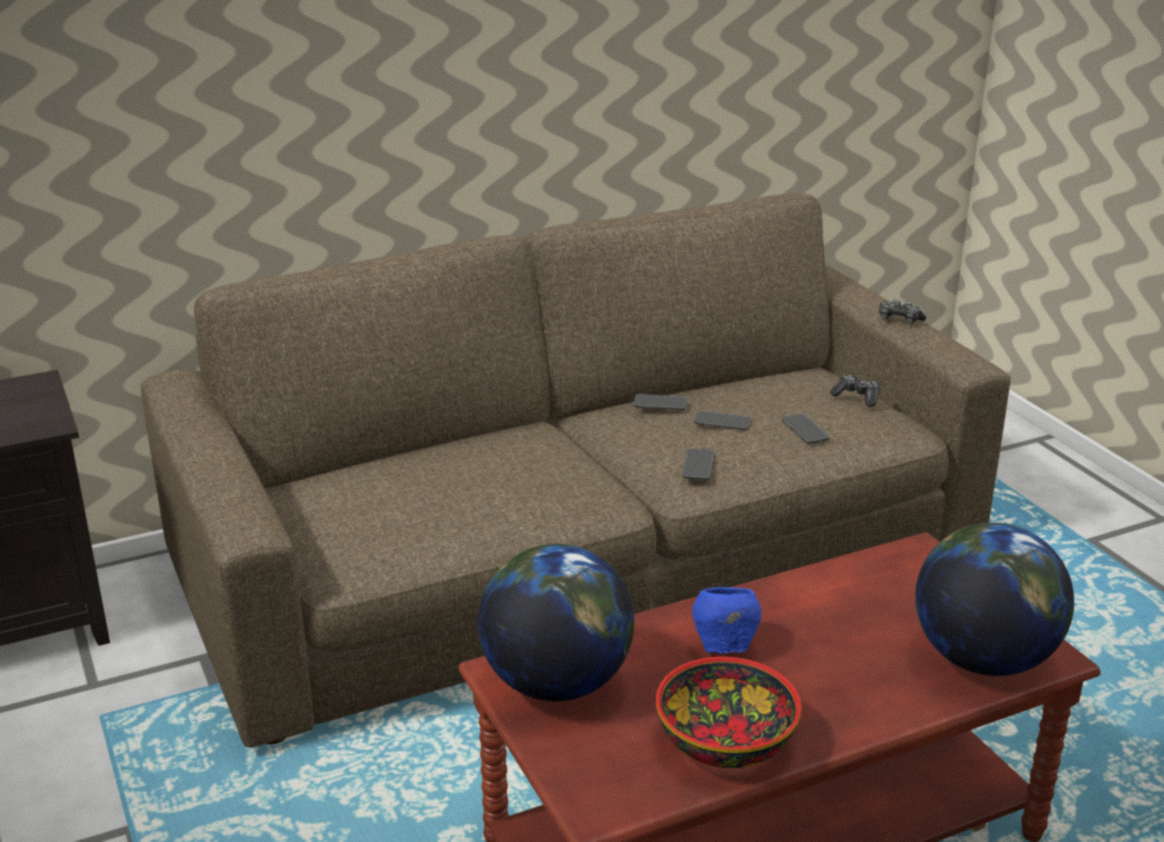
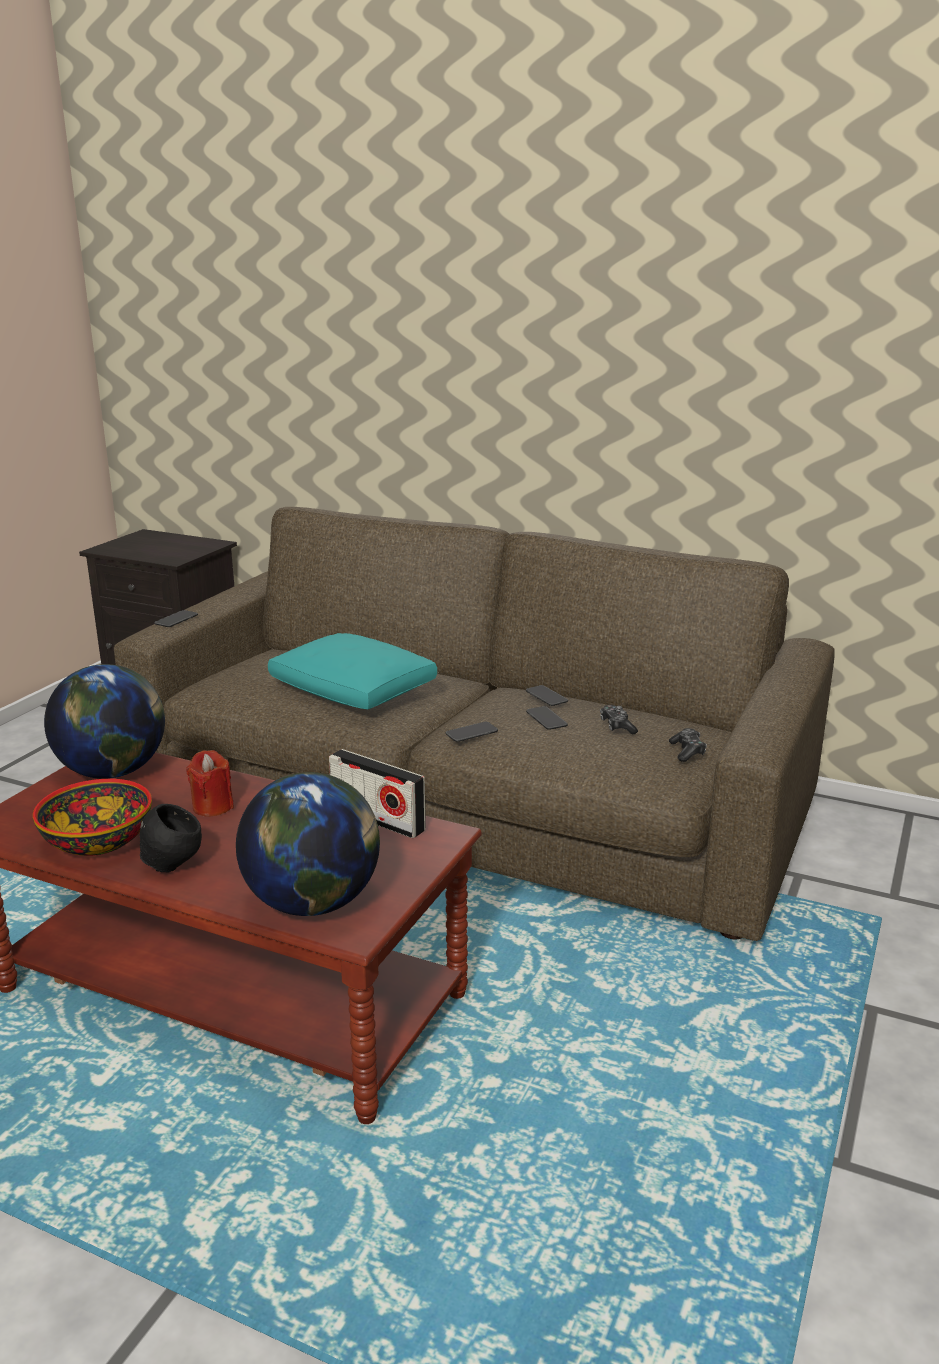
camera: 50 degrees right, 5 degrees down
(507, 483) = (354, 691): none -> turquoise pillow
(724, 648) = (213, 806): blue bowl -> red candle
(805, 430) = (587, 748): phone -> phone (176, 620)
(834, 712) = (173, 866): none -> black bowl
(856, 571) = (377, 819): none -> radio
(899, 320) = (773, 701): game controller -> game controller (617, 726)

